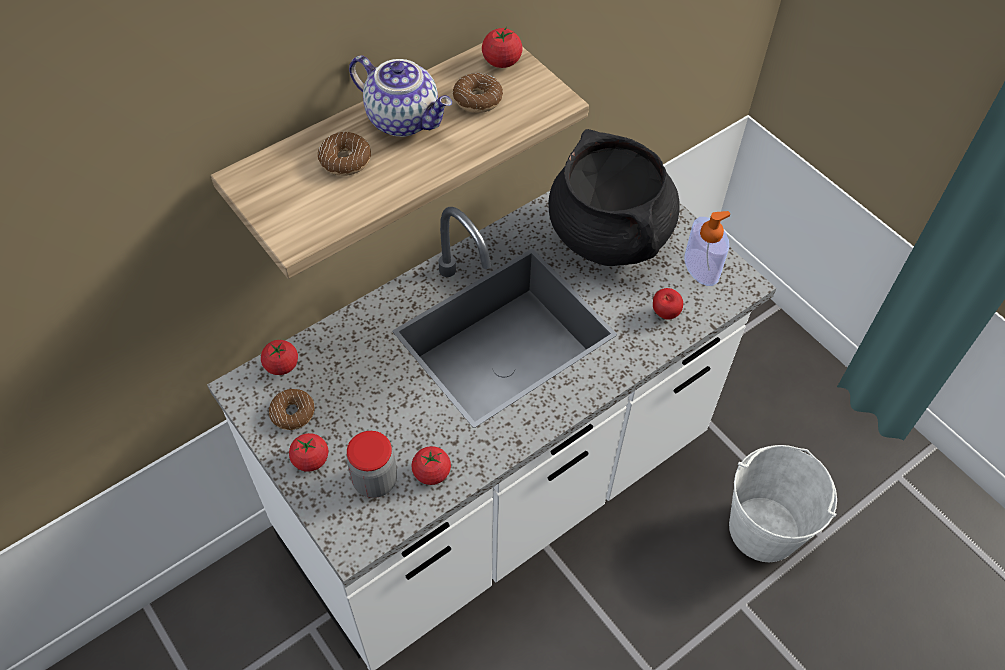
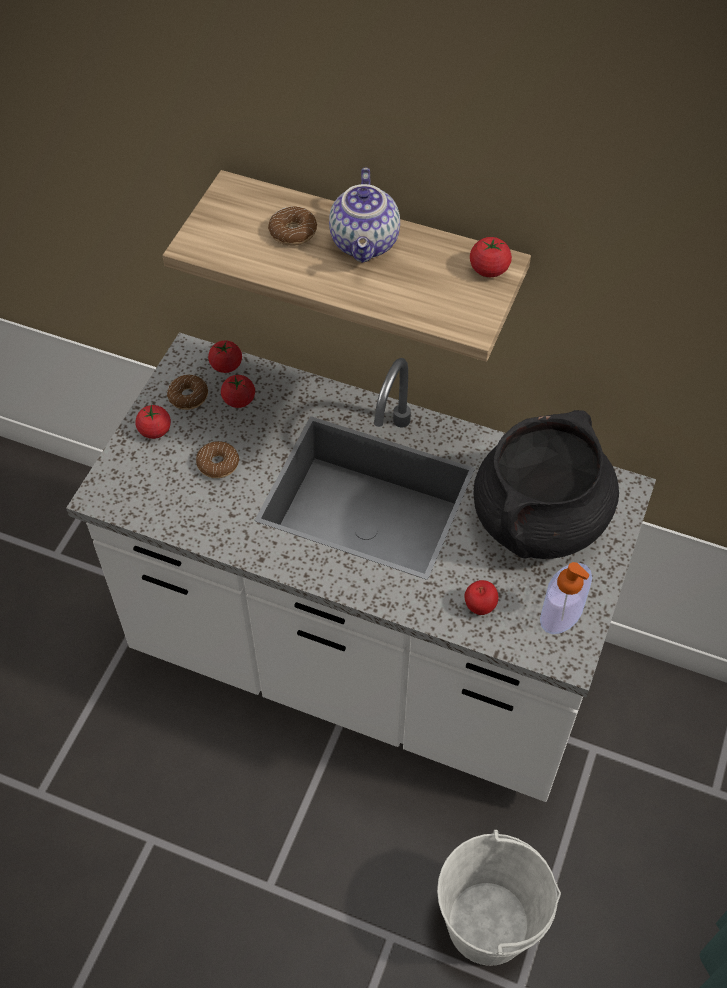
camera: 60 degrees right, 0 degrees up
(375, 480) = (162, 480): jar -> none
(431, 472) = (193, 514): tomato -> tomato (239, 400)
(478, 99) = (428, 276): donut -> donut (218, 464)

